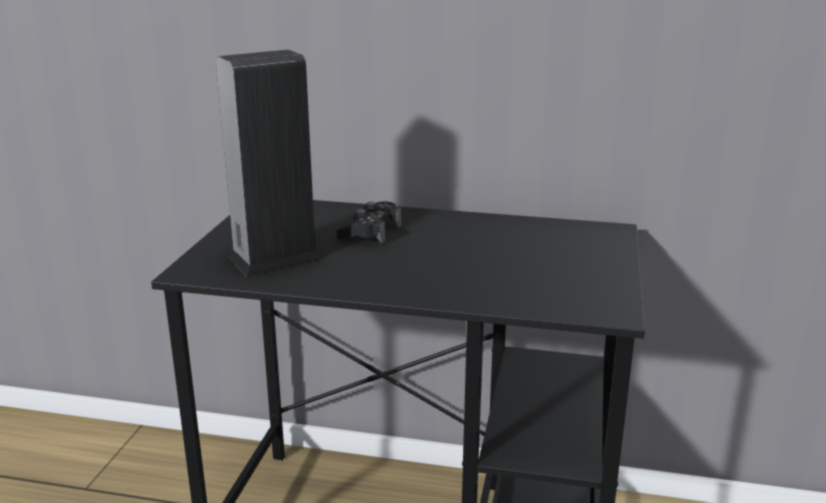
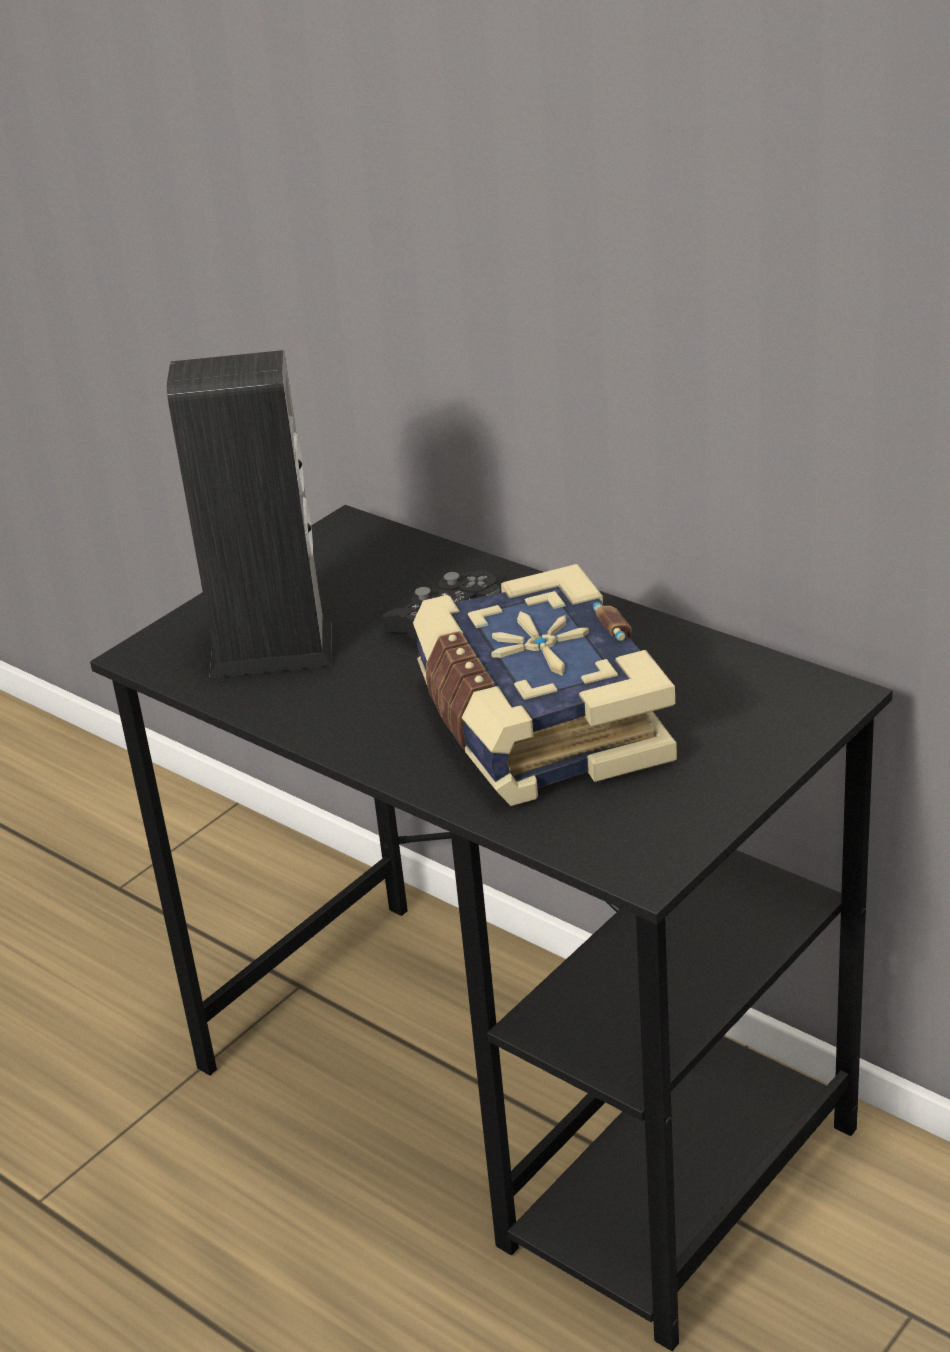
camera: 30 degrees right, 10 degrees up
(475, 264) = (537, 724): none -> book

